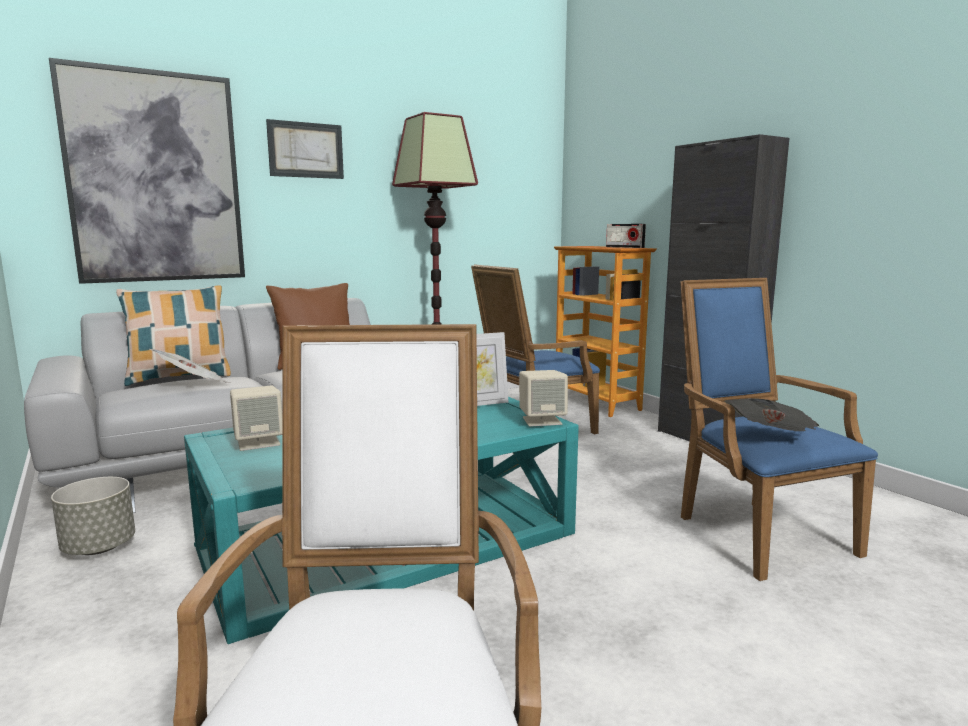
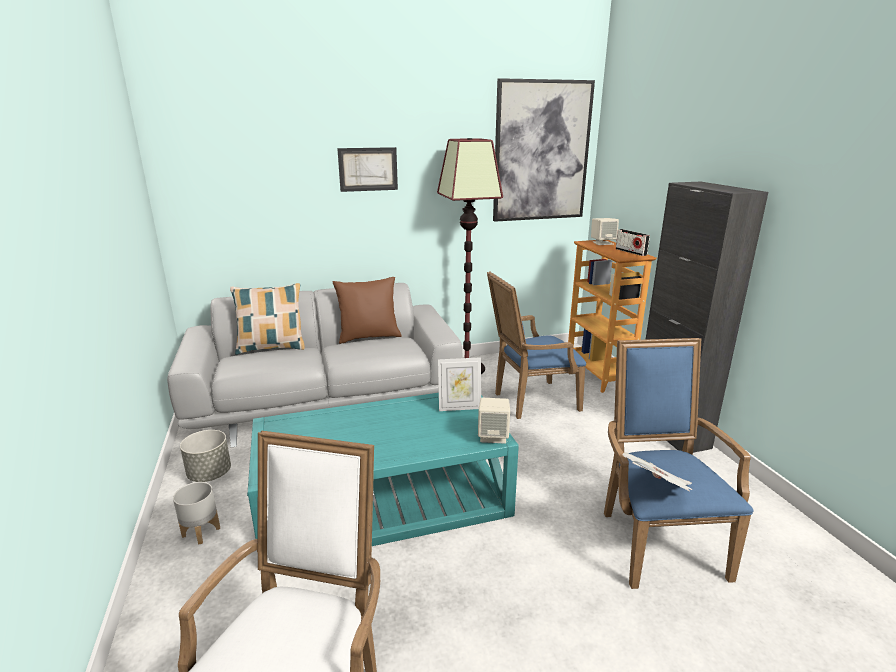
camera: 15 degrees right, 10 degrees up
(103, 615) = (200, 532): none -> grey planter
(155, 178) = (258, 199): picture -> picture (541, 152)
(193, 384) = (274, 362): newspaper -> none
(258, 442) = (294, 433): beige speaker -> beige speaker (602, 243)

